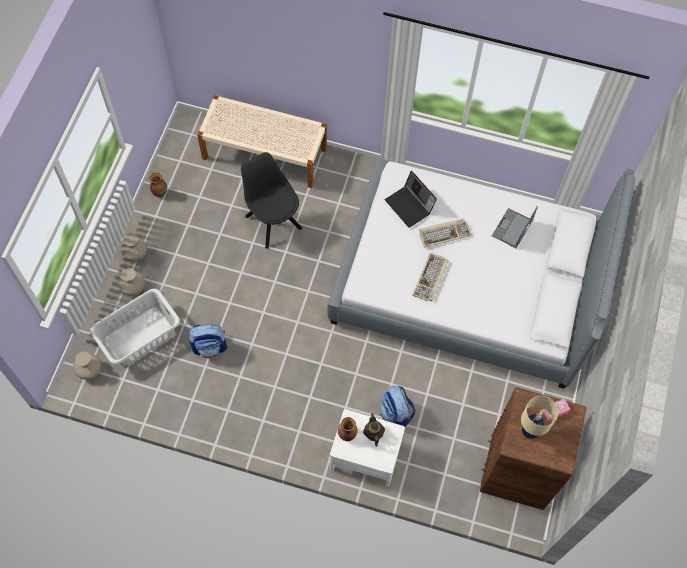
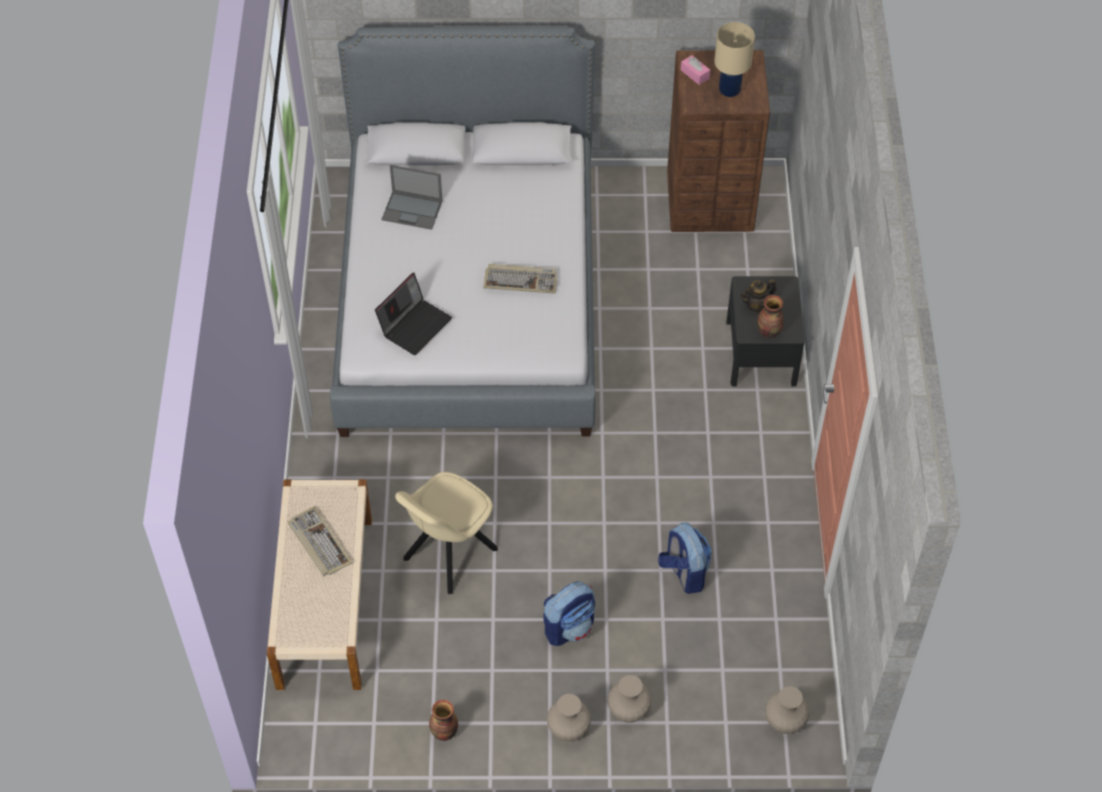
camera: 105 degrees left, 10 degrees down
(139, 336) = (705, 672): grey laundry basket -> none
(272, 222) = (449, 554): black chair -> beige chair
(365, 456) = (761, 352): white nightstand -> black nightstand
(396, 413) = (690, 334): backpack -> backpack (569, 627)
(444, 233) = (445, 278): keyboard -> keyboard (318, 543)

